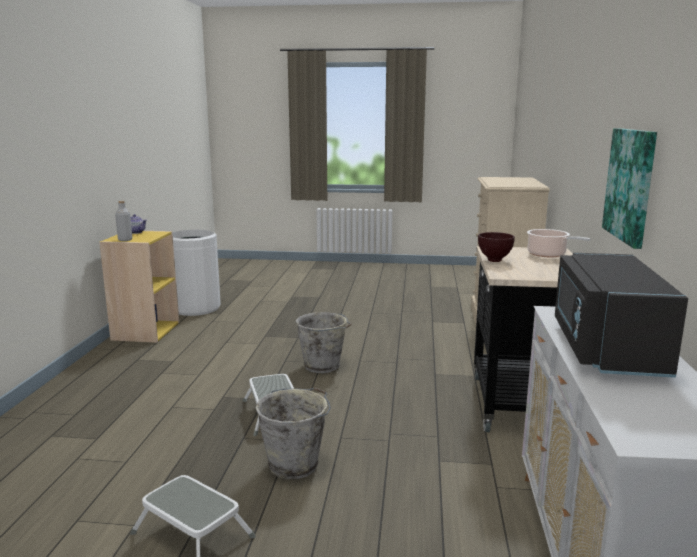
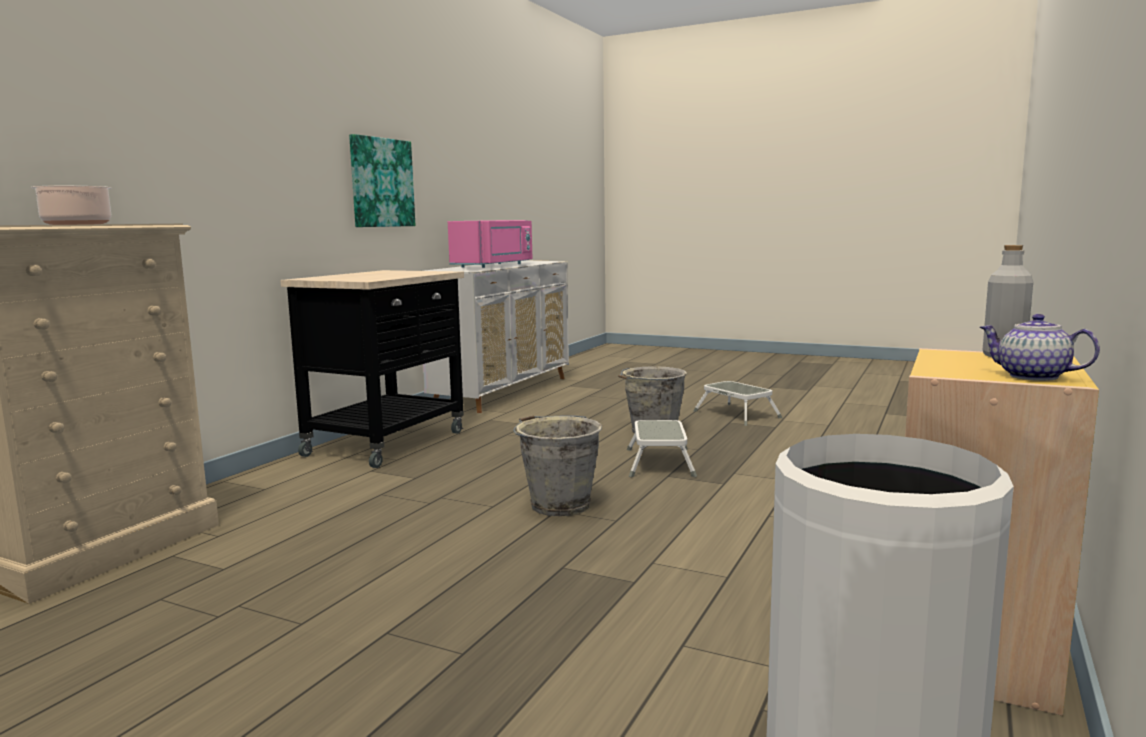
camera: 160 degrees left, 5 degrees down
(495, 261) = (410, 275): brown bowl -> none
(548, 255) = (333, 277): cooking pot -> cooking pot (78, 224)
(604, 347) = (494, 265): black microwave -> pink microwave

